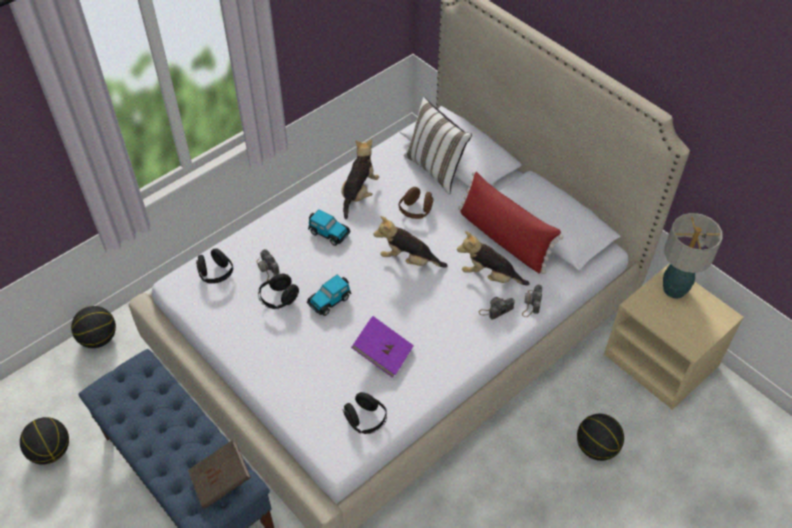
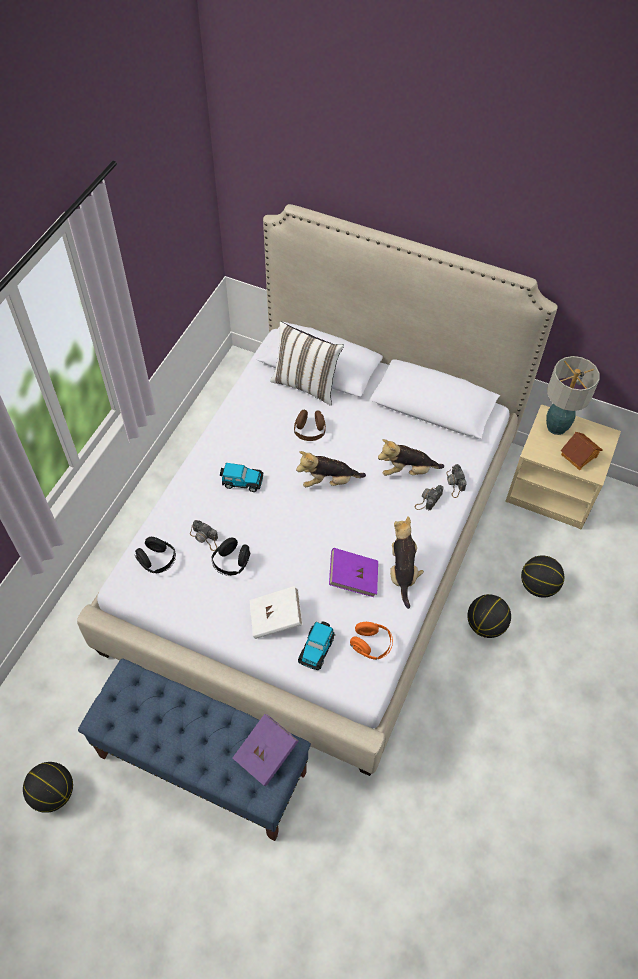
camera: 25 degrees left, 5 degrees up
(99, 339) = (39, 664): basketball -> basketball (486, 625)
(221, 481) = (266, 754): brown book -> purple book
(291, 362) = (276, 619): none -> white book
(330, 300) = (279, 546): toy car -> toy car (316, 649)
(359, 193) = (248, 433): plush toy -> plush toy (403, 572)
(366, 420) = (371, 645): black headphones -> orange headphones
(504, 239) = (401, 431): red pillow -> none
(684, 325) = (579, 456): none -> toy house

